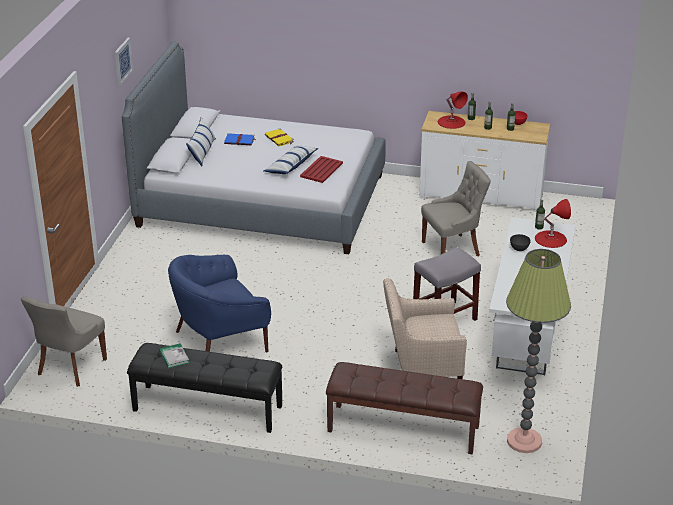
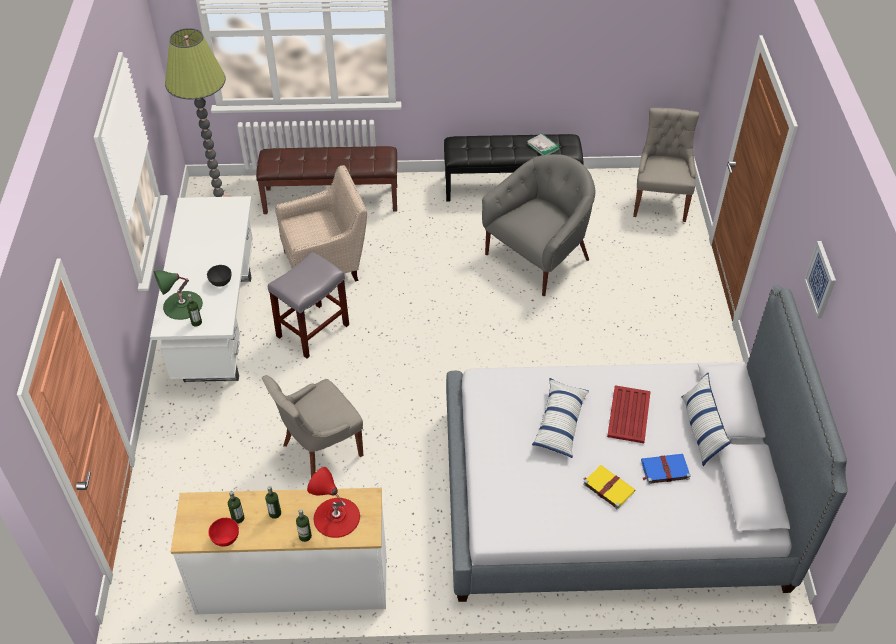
camera: 165 degrees right, 15 degrees up
(220, 341) = (538, 257): blue armchair -> grey armchair
(321, 170) = (513, 419): red tray -> red tray (629, 414)
(550, 239) = (182, 305): red table lamp -> green table lamp

